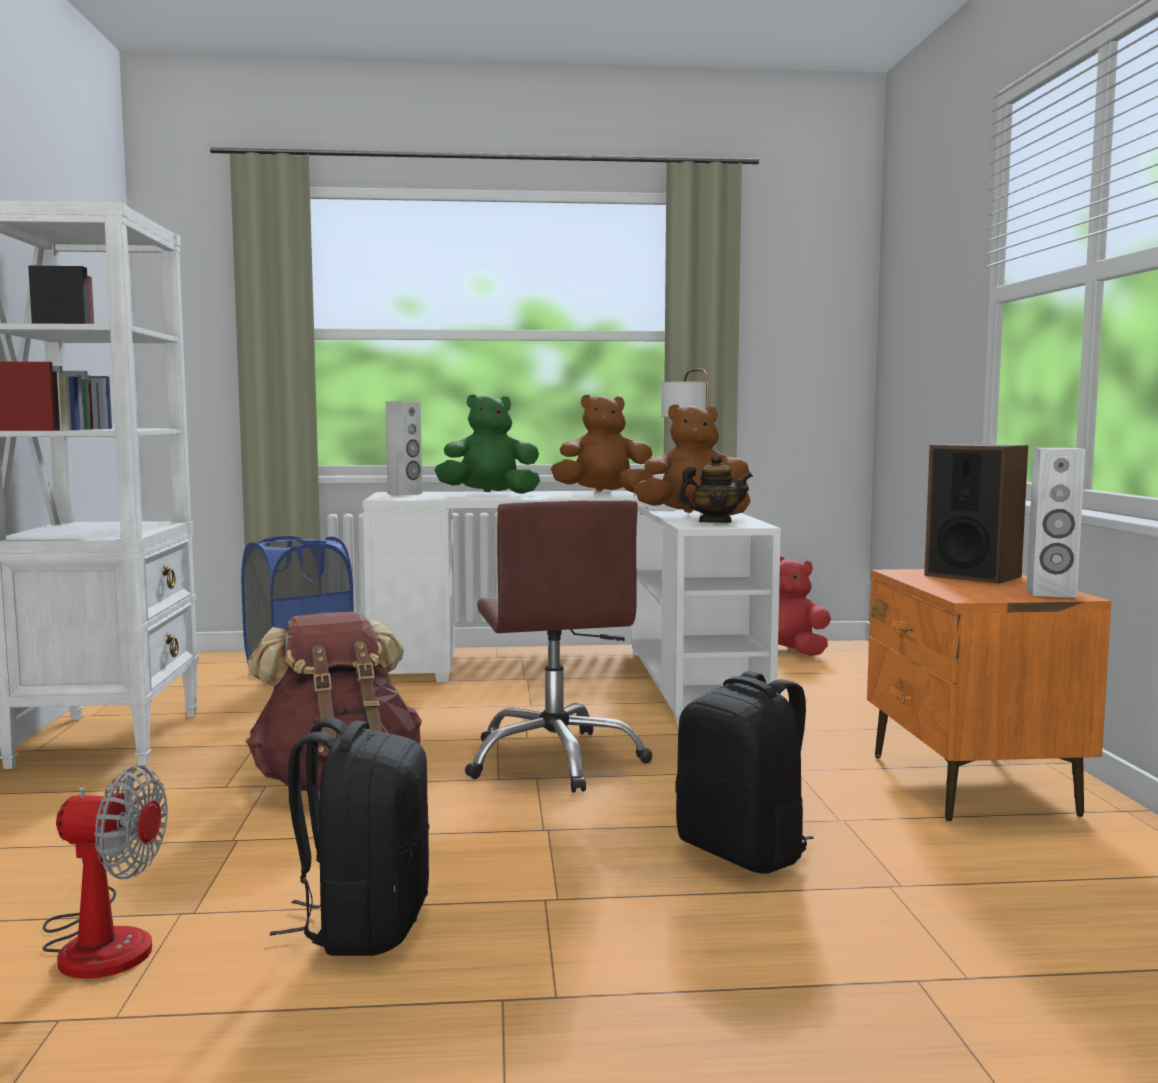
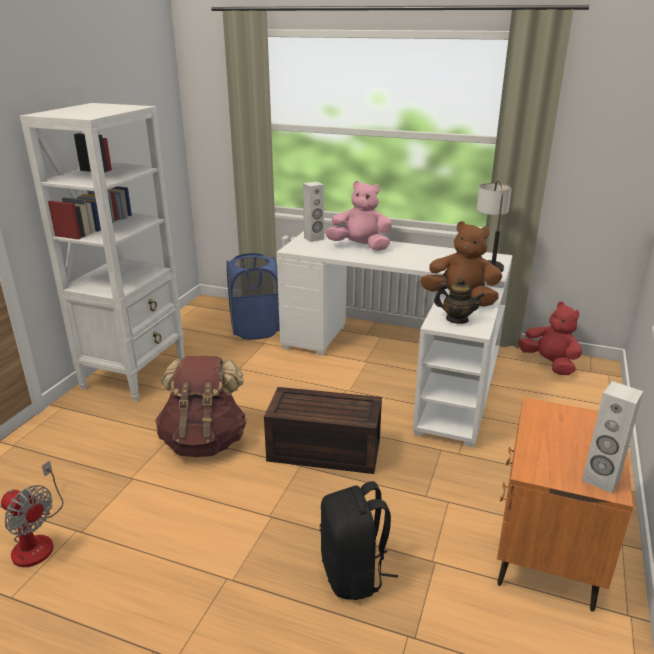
camera: 25 degrees right, 20 degrees up
(363, 926) = (137, 569): black backpack -> none
(489, 494) = (360, 247): green plush toy -> pink plush toy
(555, 760) = (322, 451): brown office chair -> brown storage box
(603, 493) = (431, 254): brown plush toy -> none
(972, 576) = (581, 428): speaker -> none

